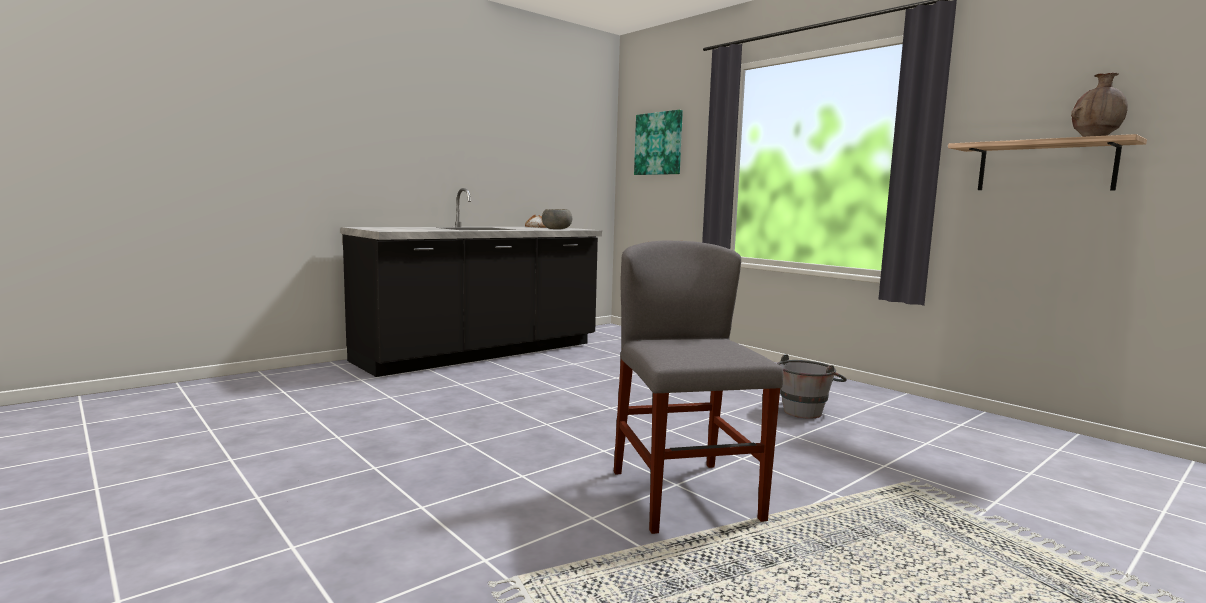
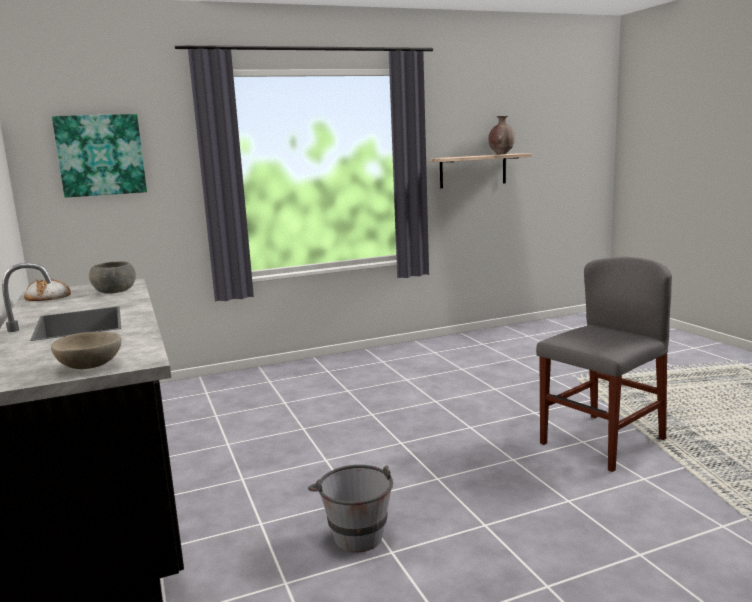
camera: 70 degrees left, 5 degrees up
(381, 229) = (89, 366): none -> beige bowl
(685, 495) = (602, 441): grey chair -> grey chair turned 135 degrees clockwise
(807, 410) = (440, 374): grey bucket -> grey bucket (354, 532)

